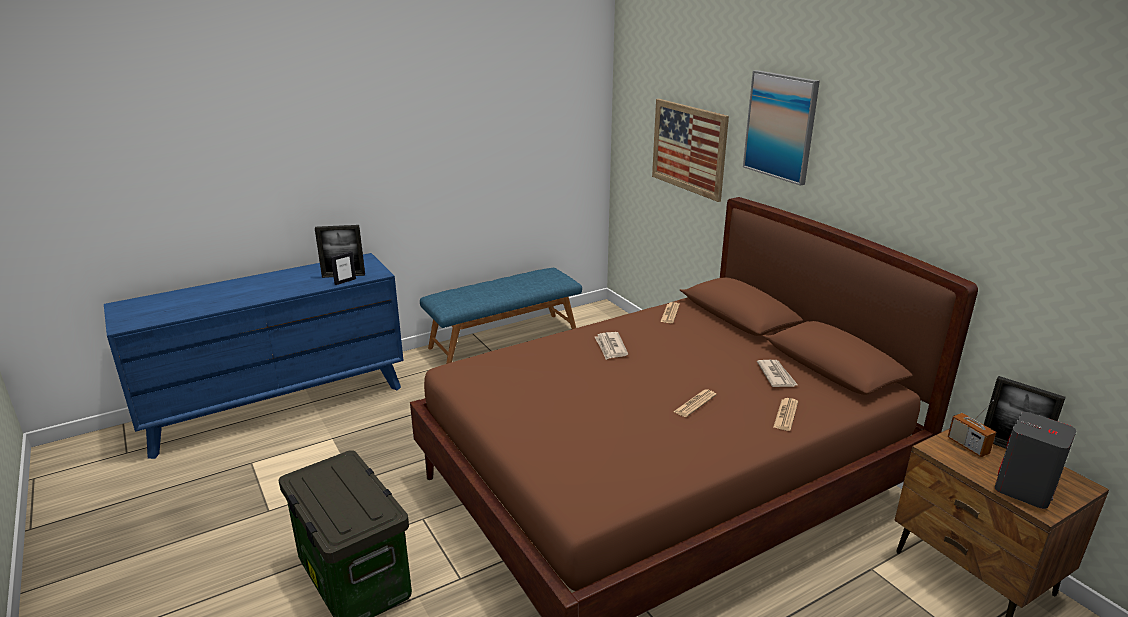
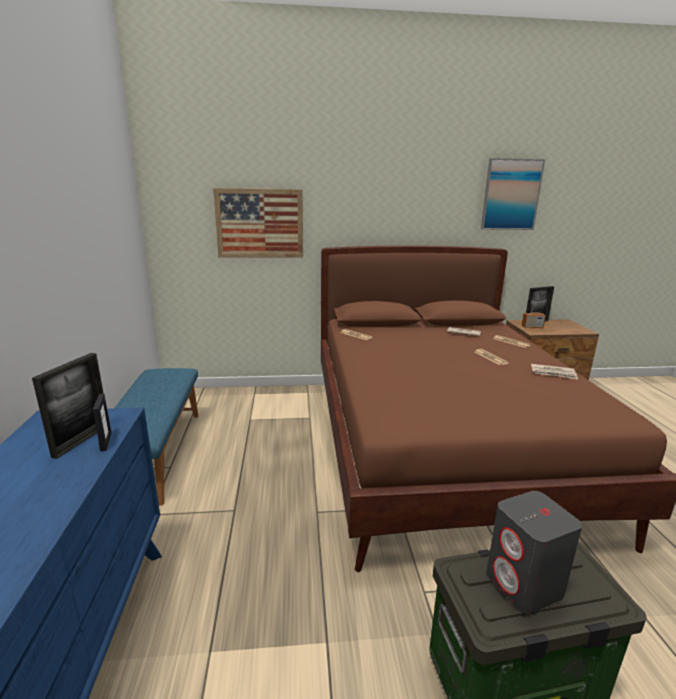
camera: 65 degrees left, 5 degrees down
(610, 347) = (394, 361): newspaper -> newspaper (553, 373)
(780, 126) = (355, 188): picture -> picture (511, 195)
(1024, 490) = (570, 329): grey speaker -> grey speaker (524, 585)

